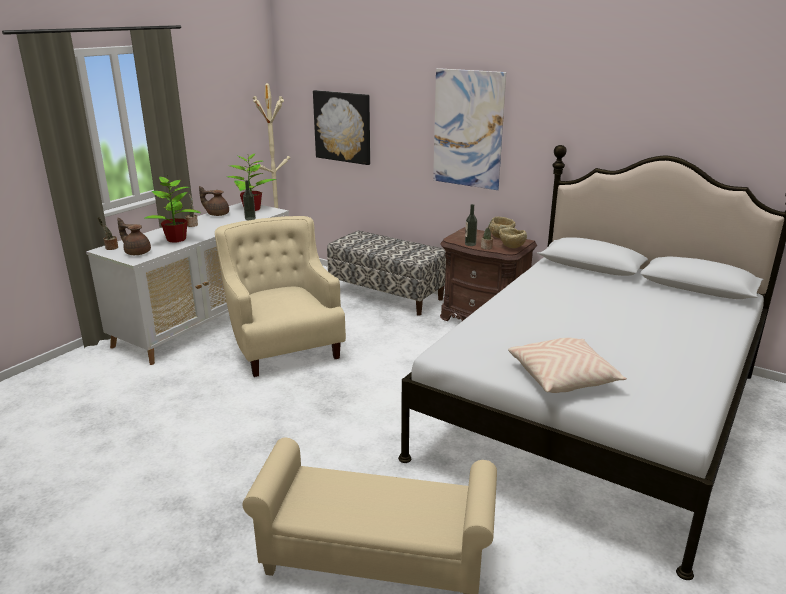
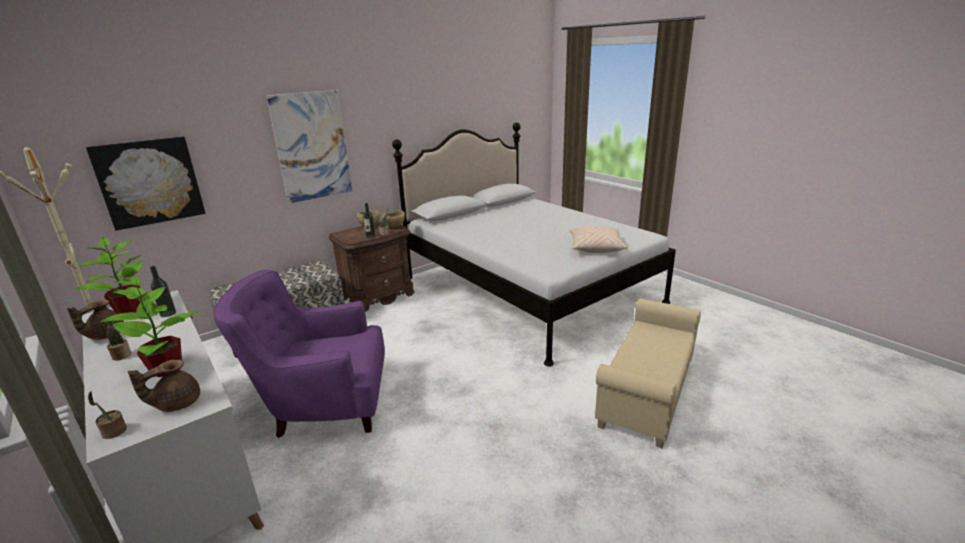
camera: 70 degrees left, 0 degrees up
(283, 345) = (321, 404): beige armchair -> purple armchair

